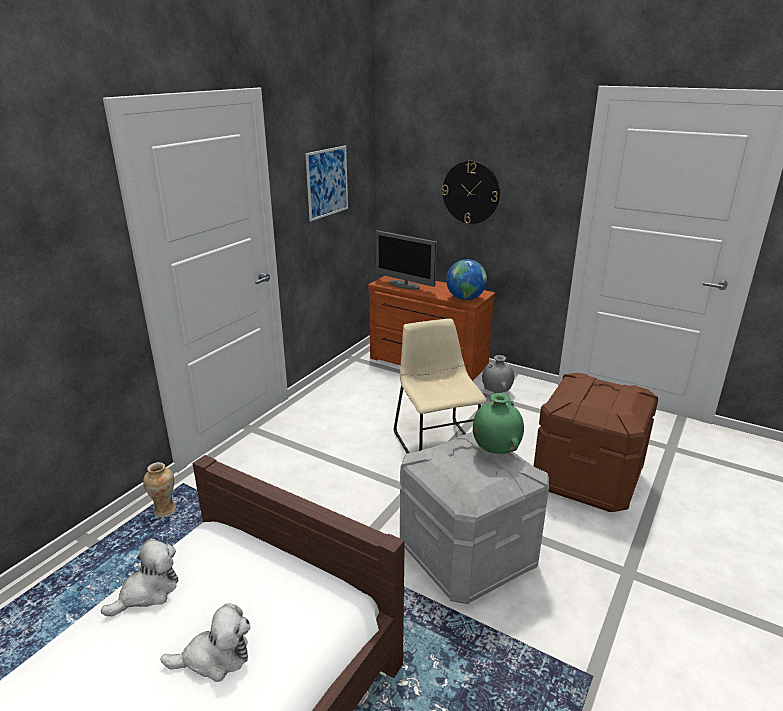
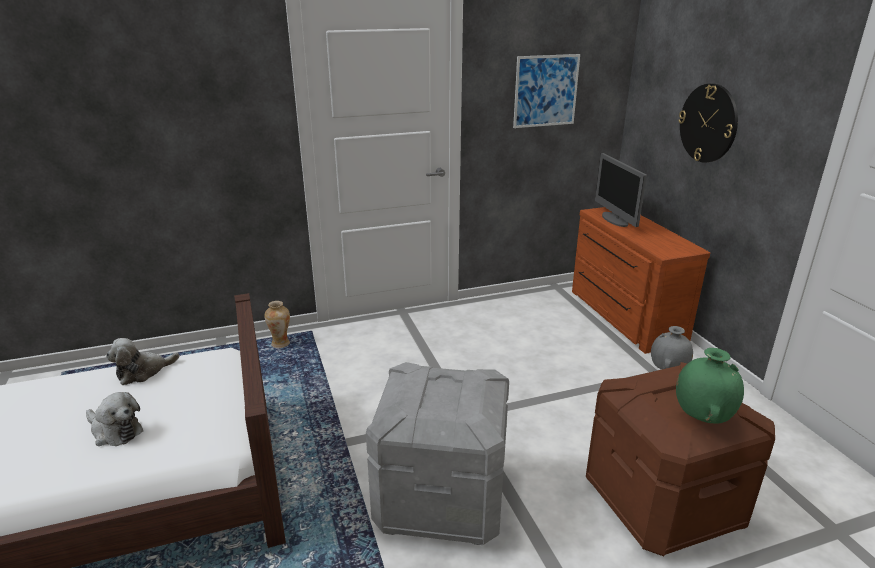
camera: 40 degrees right, 0 degrees up
(148, 592) = (143, 372): plush toy -> plush toy turned 150 degrees clockwise
(436, 443) = (539, 390): beige chair -> none
(465, 298) = (662, 249): globe -> none
(495, 450) = (474, 394): green vase -> green vase (702, 417)

